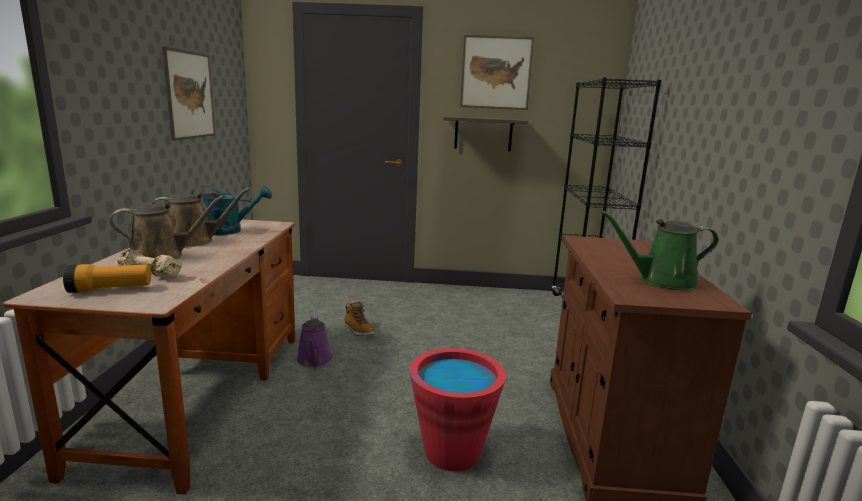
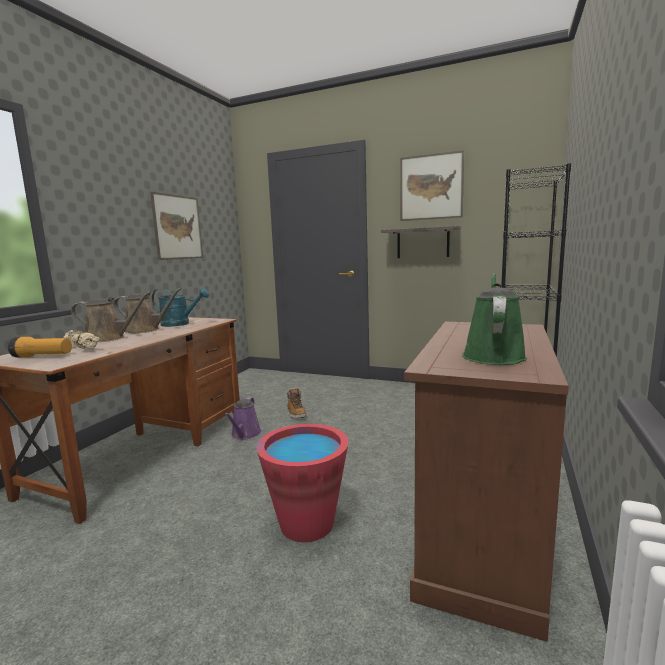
camera: 20 degrees right, 5 degrees down
(661, 281) = (493, 355): green watering can -> green watering can turned 90 degrees clockwise

